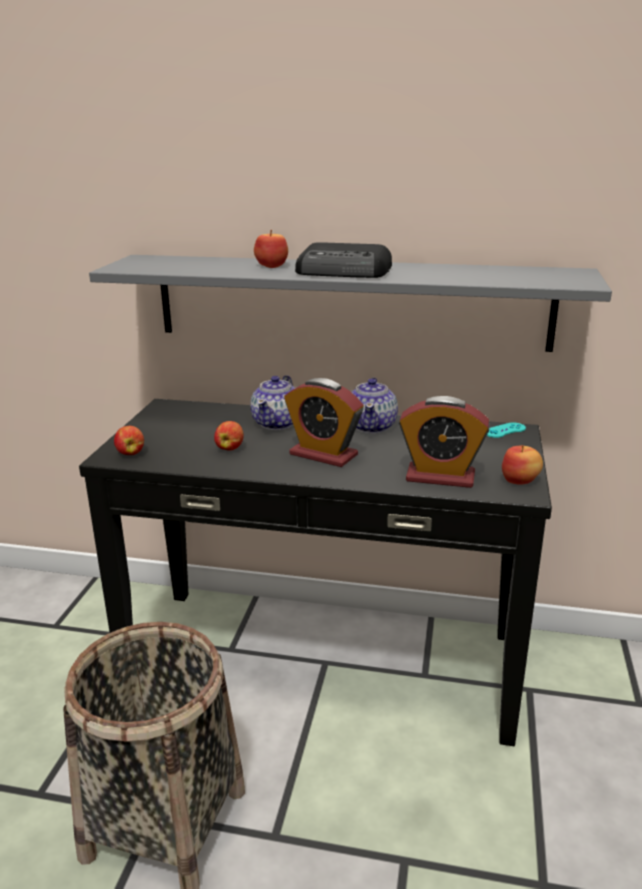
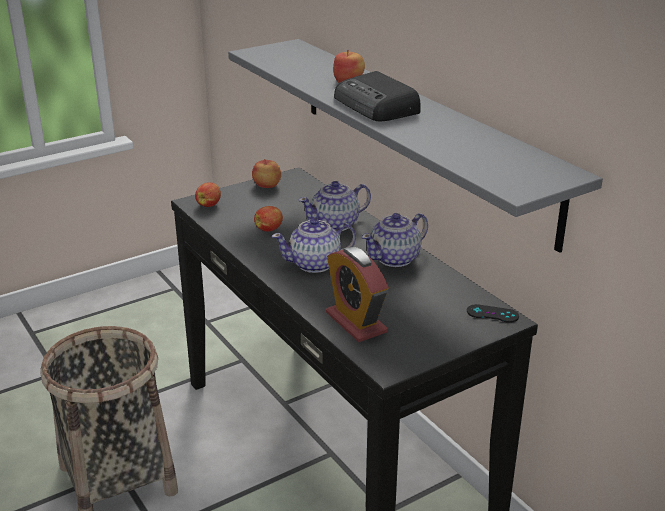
camera: 45 degrees right, 5 degrees up
(323, 454) = (315, 264): alarm clock -> teapot
(504, 430) = (492, 314): turquoise game controller -> black game controller
(520, 480) = (406, 358): apple -> apple (267, 185)

